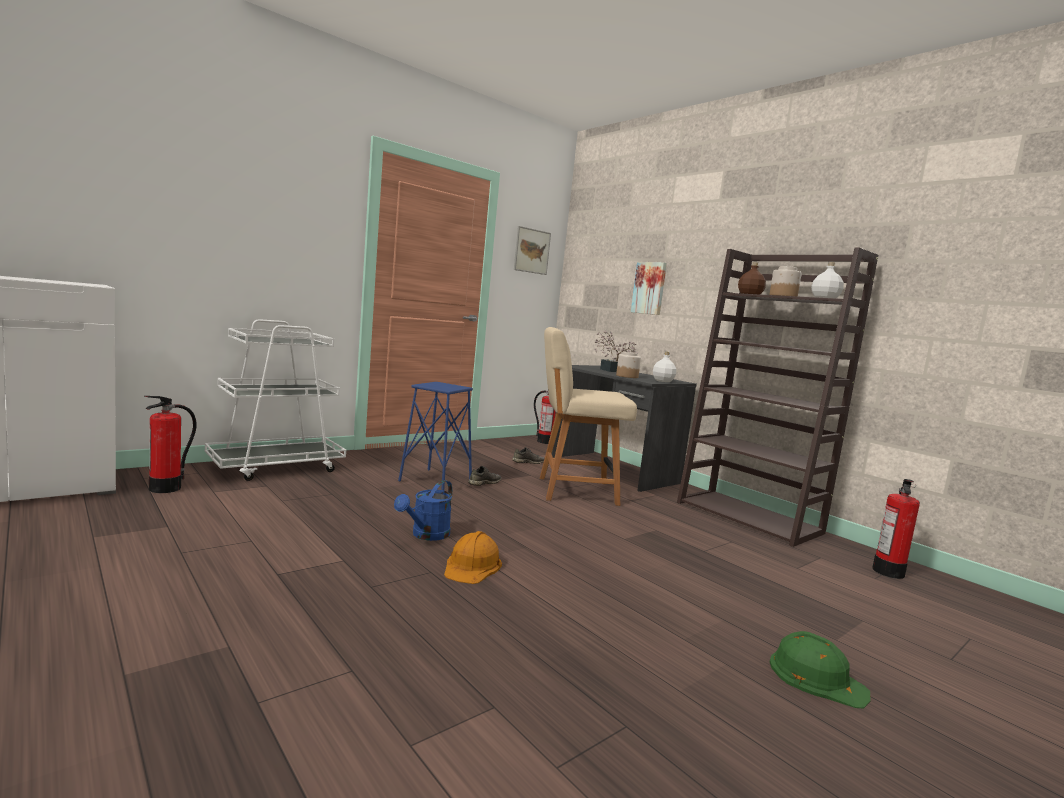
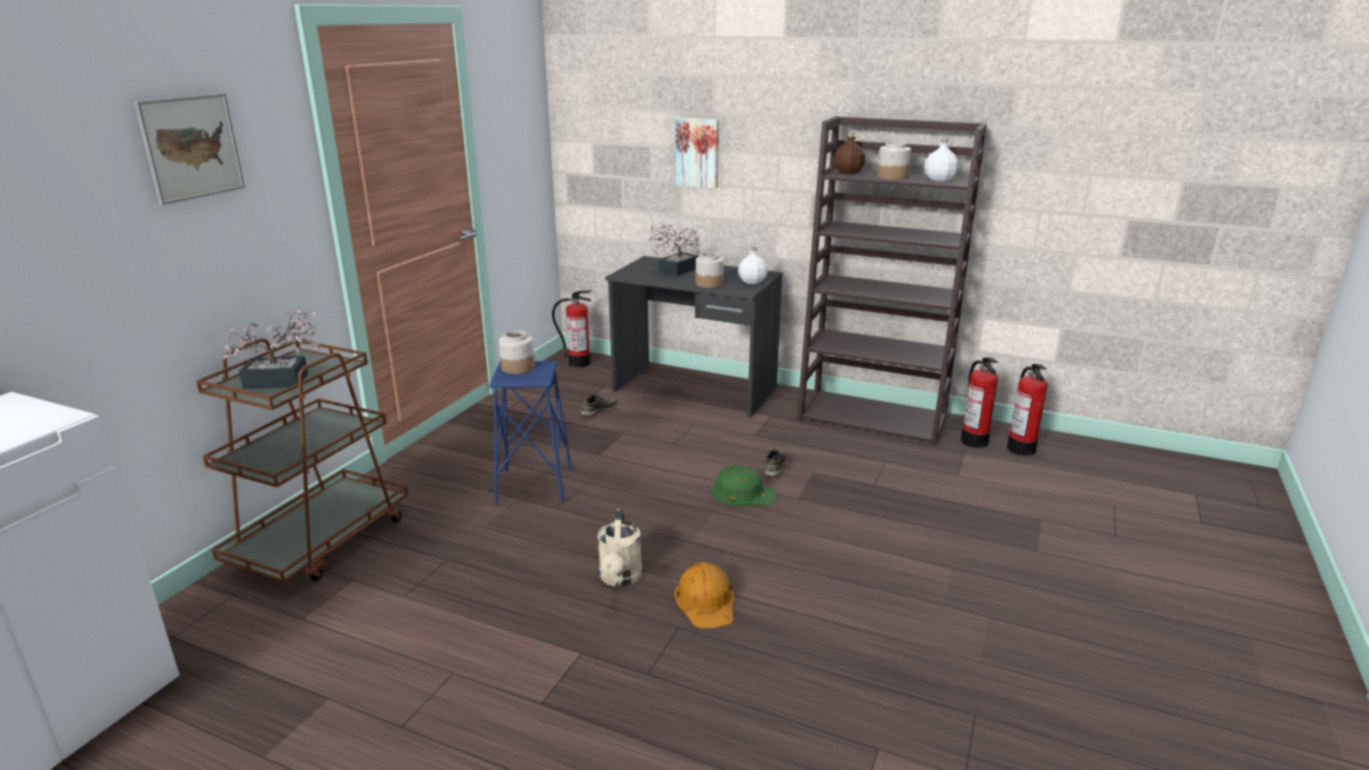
camera: 25 degrees left, 15 degrees up
(165, 488) = (232, 641): fire extinguisher -> fire extinguisher (974, 441)
(275, 340) = (283, 381): none -> potted plant
(277, 467) = (321, 540): white cart -> brown cart
(426, 535) = (620, 578): blue watering can -> beige watering can
(441, 384) = (517, 368): none -> jar
(484, 483) = (589, 468): grey shoe -> grey shoe (774, 467)
(532, 251) = (514, 109): picture -> picture (191, 147)
(573, 490) = (689, 442): beige chair -> none
(816, 677) = (1051, 599): green hard hat -> green hard hat (743, 493)

